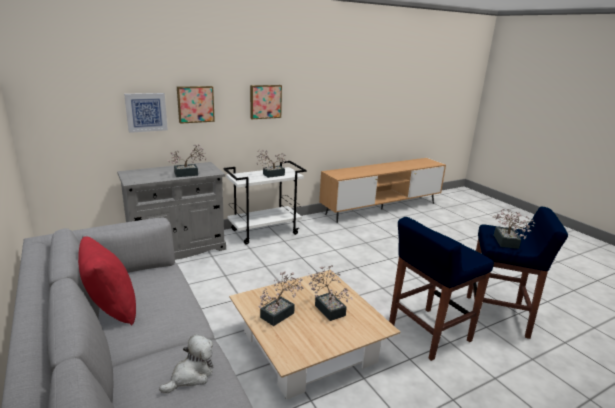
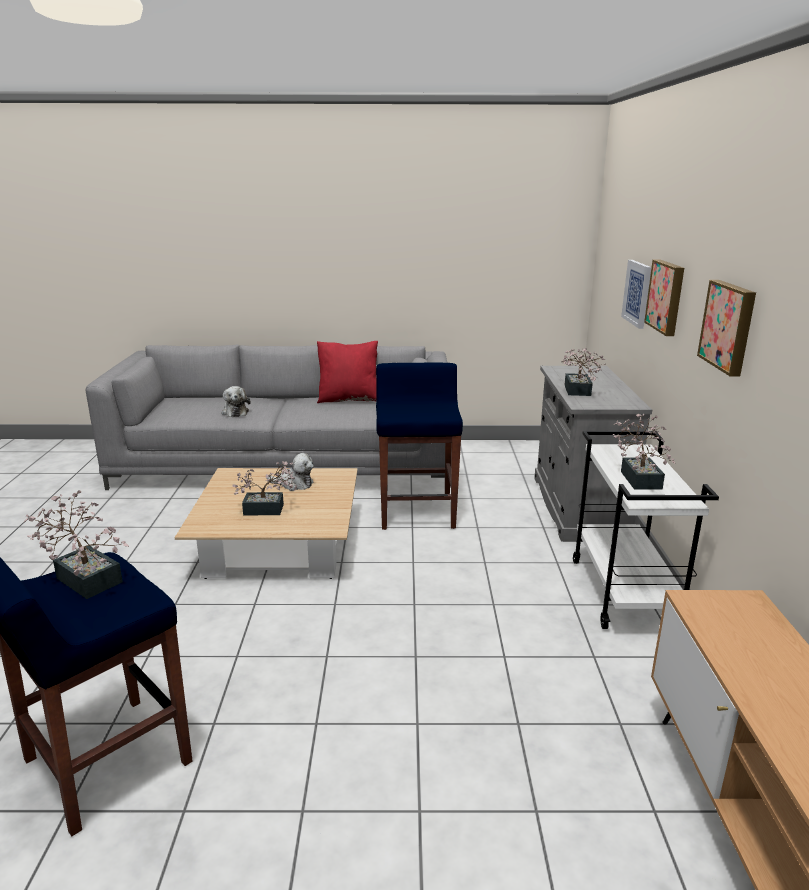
camera: 120 degrees right, 0 degrees up
(280, 313) = (294, 484): potted plant -> plush toy
(428, 333) = (186, 644): blue stool -> blue stool (417, 512)

